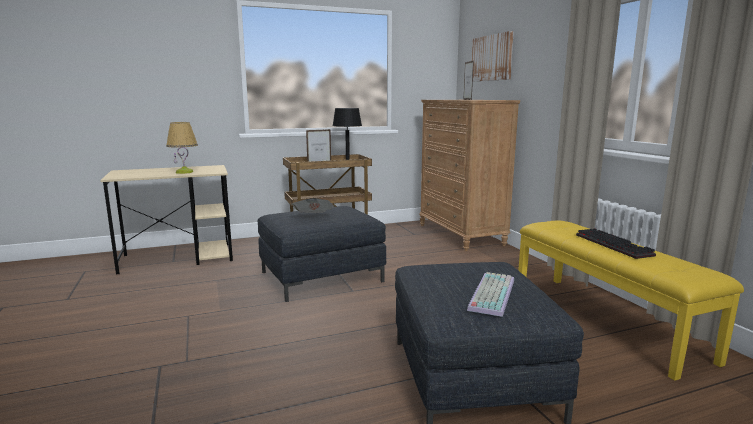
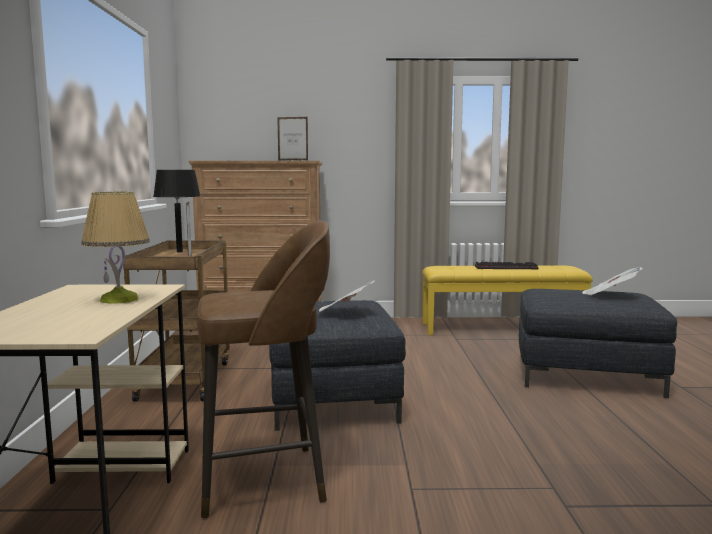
camera: 70 degrees left, 5 degrees down
(199, 281) = (266, 480): none -> brown stool
(490, 293) = (609, 296): keyboard -> newspaper
(492, 58) = (260, 114): picture -> none

